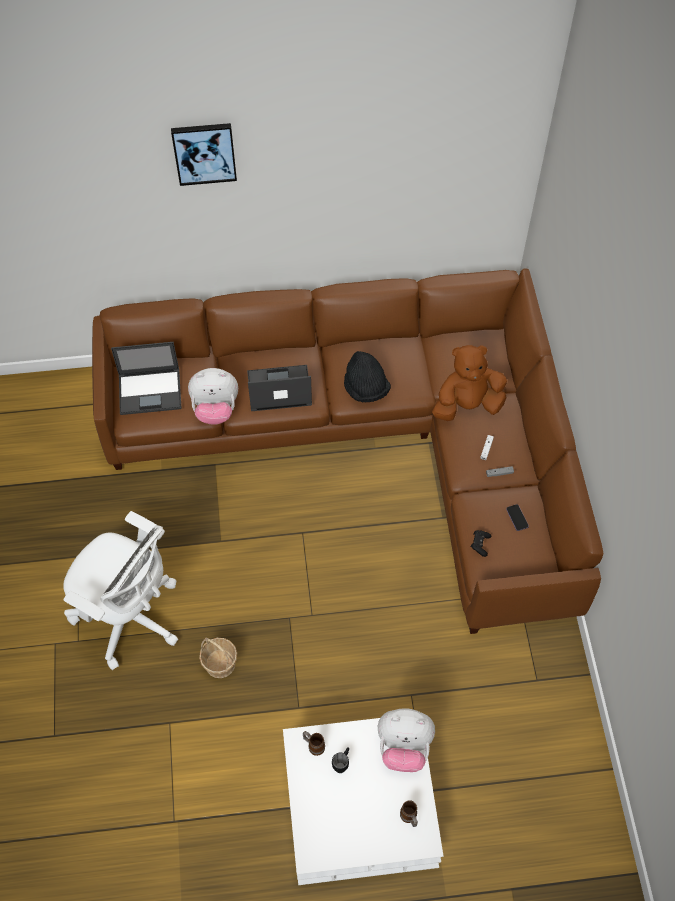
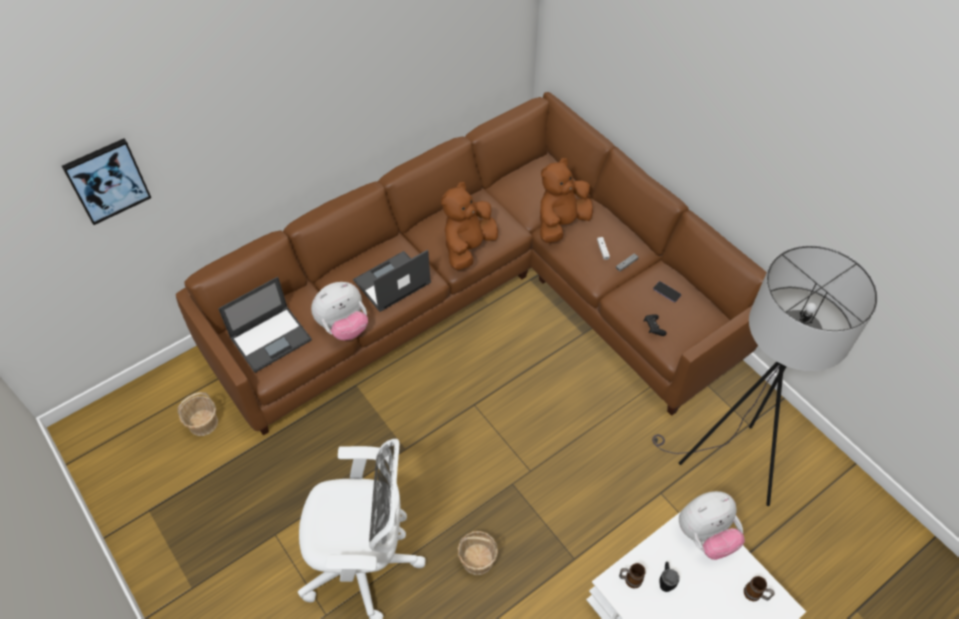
camera: 30 degrees left, 5 degrees down
(76, 435) = (203, 423): none -> basket
(204, 153) = (251, 60): picture -> picture (107, 180)
(366, 388) = (468, 248): black hat -> brown plush toy
(486, 703) = (724, 465): none -> grey floor lamp

